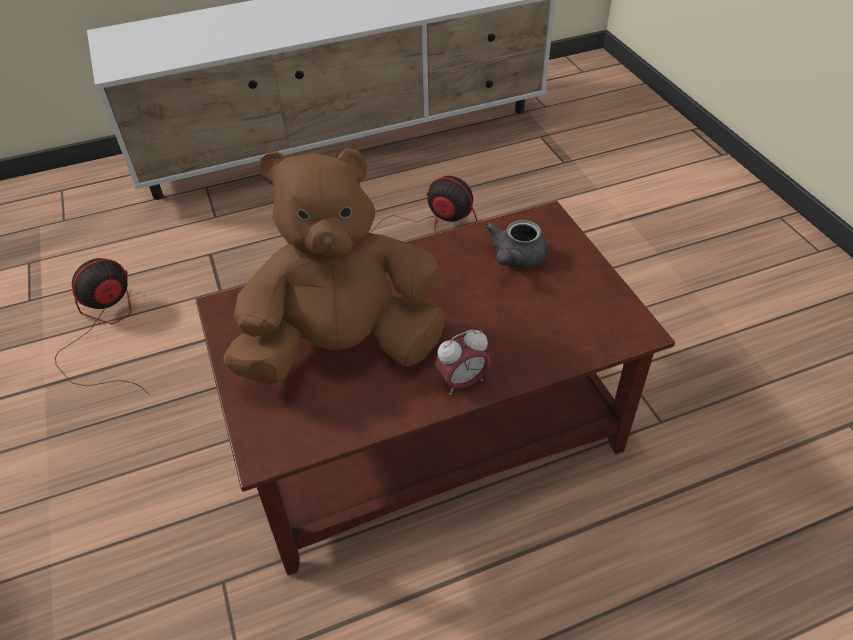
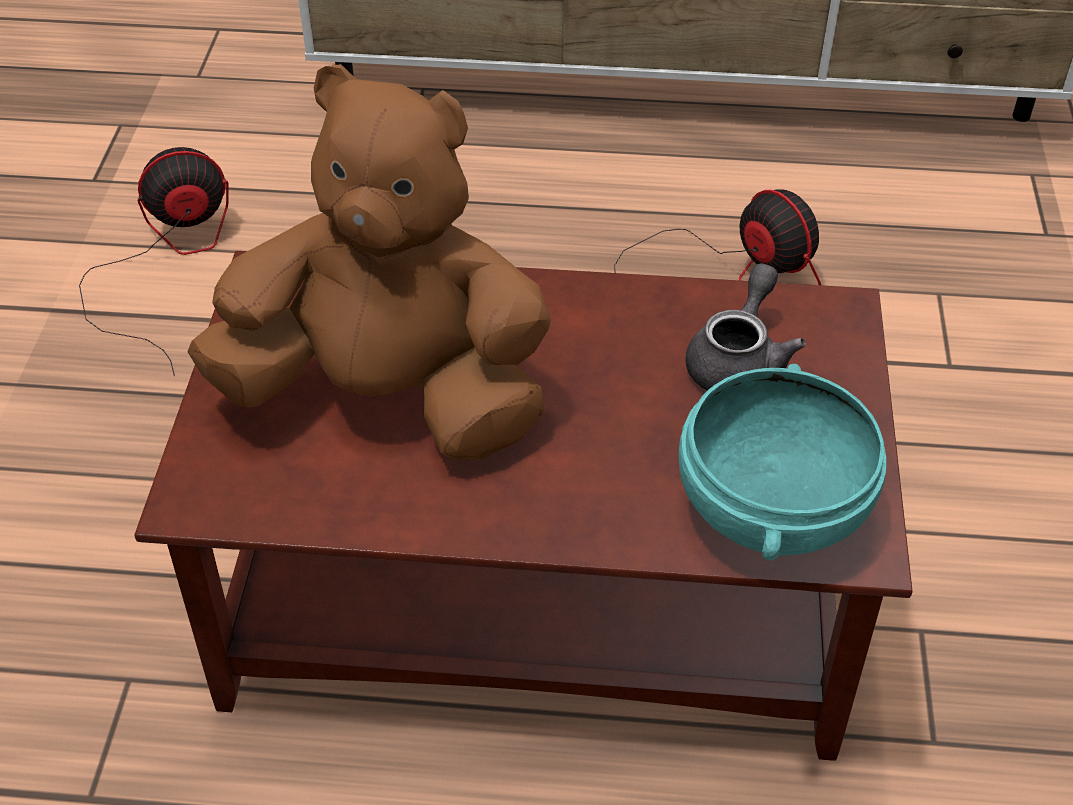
camera: 25 degrees right, 0 degrees up
(462, 382) = (525, 515): alarm clock -> none
(516, 259) = (739, 360): grey teapot -> grey teapot turned 150 degrees clockwise
(581, 328) = (768, 509): none -> turquoise bowl

